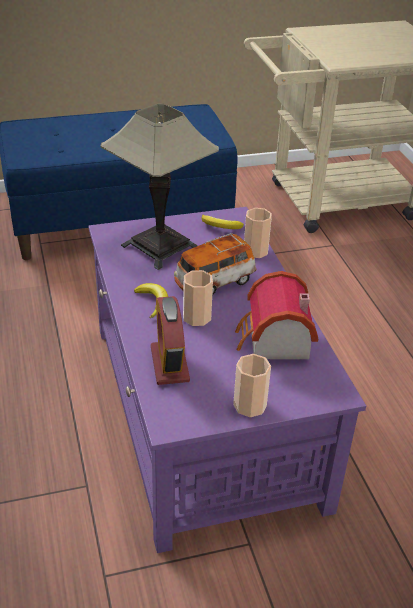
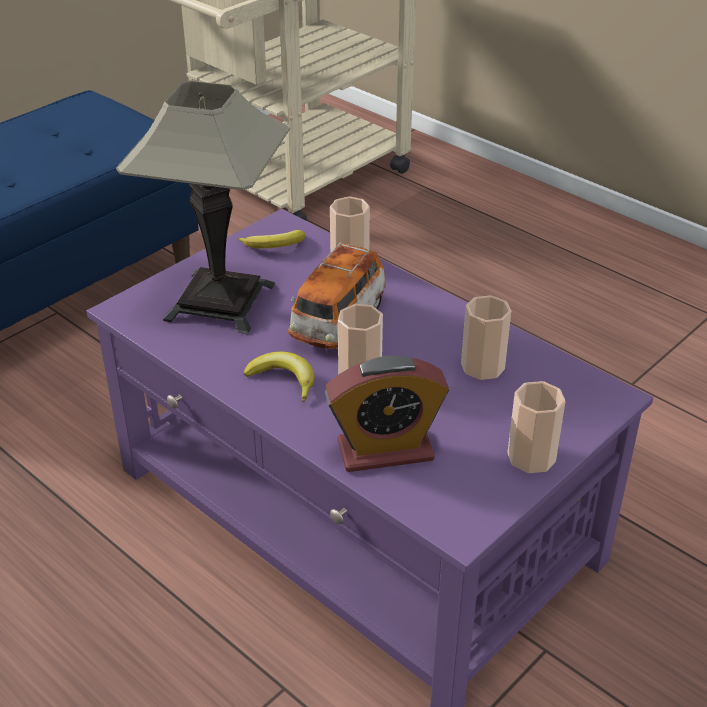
camera: 30 degrees left, 0 degrees up
(169, 364) = (385, 450): alarm clock -> alarm clock turned 60 degrees counterclockwise
(274, 342) = (482, 366): toy house -> cup

